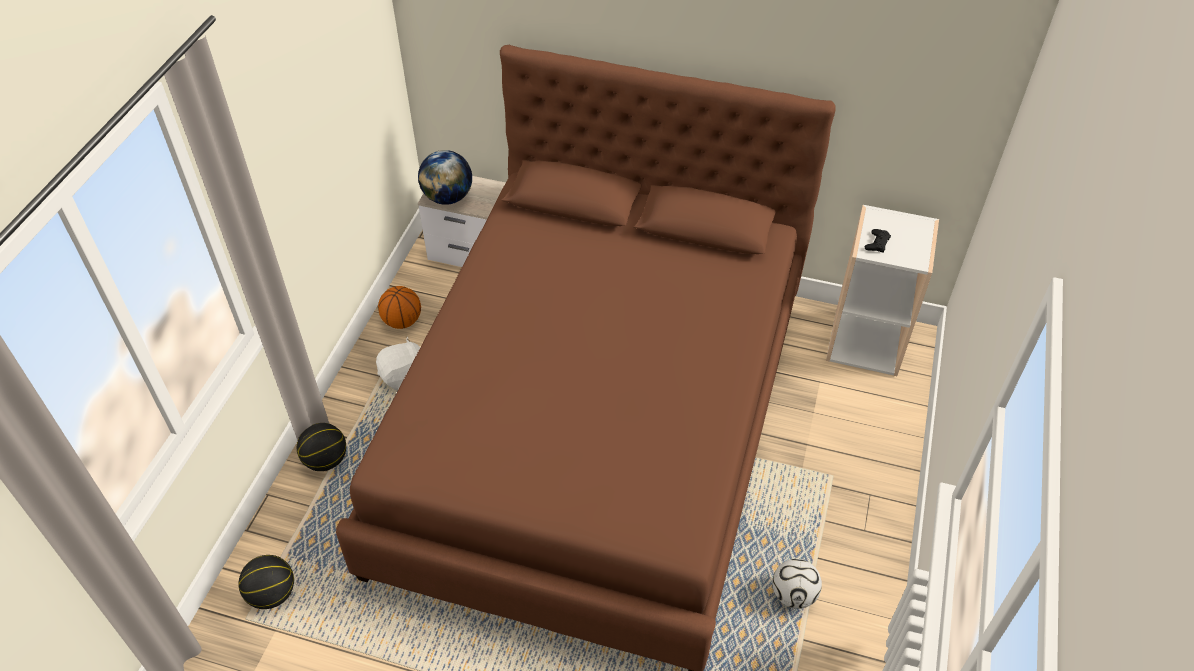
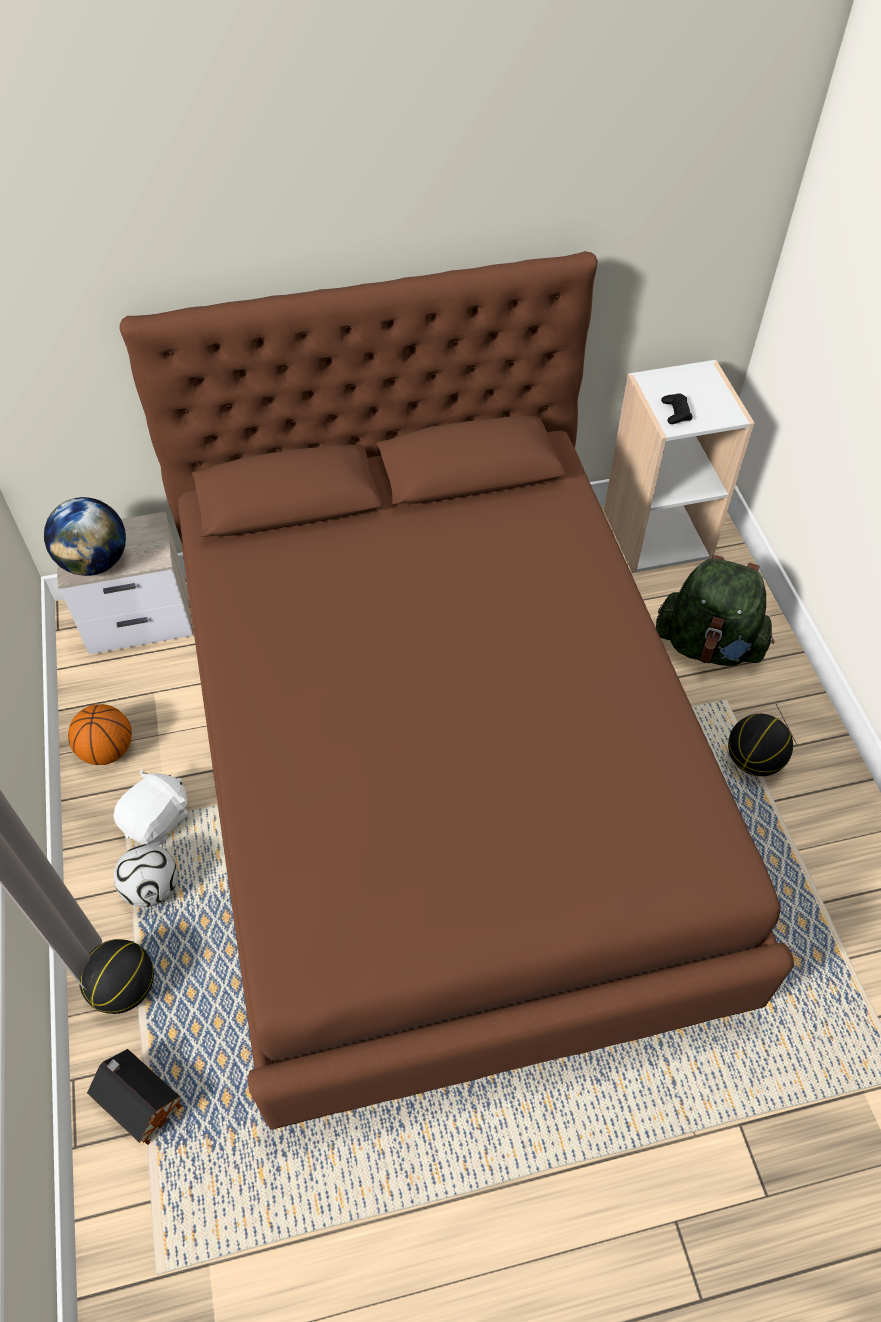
camera: 30 degrees left, 5 degrees up
(272, 594) = (172, 1216): basketball -> basketball (753, 760)
(295, 524) = (139, 1100): none -> toy house
(793, 594) = (779, 856): football -> football (152, 888)
(847, 433) = (708, 645): none -> green backpack

